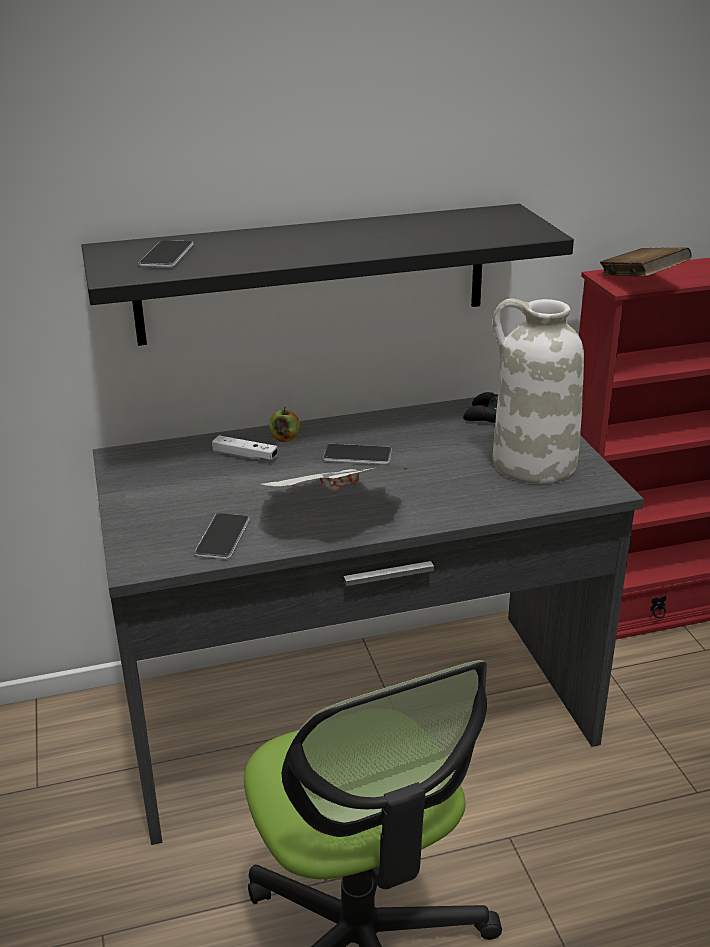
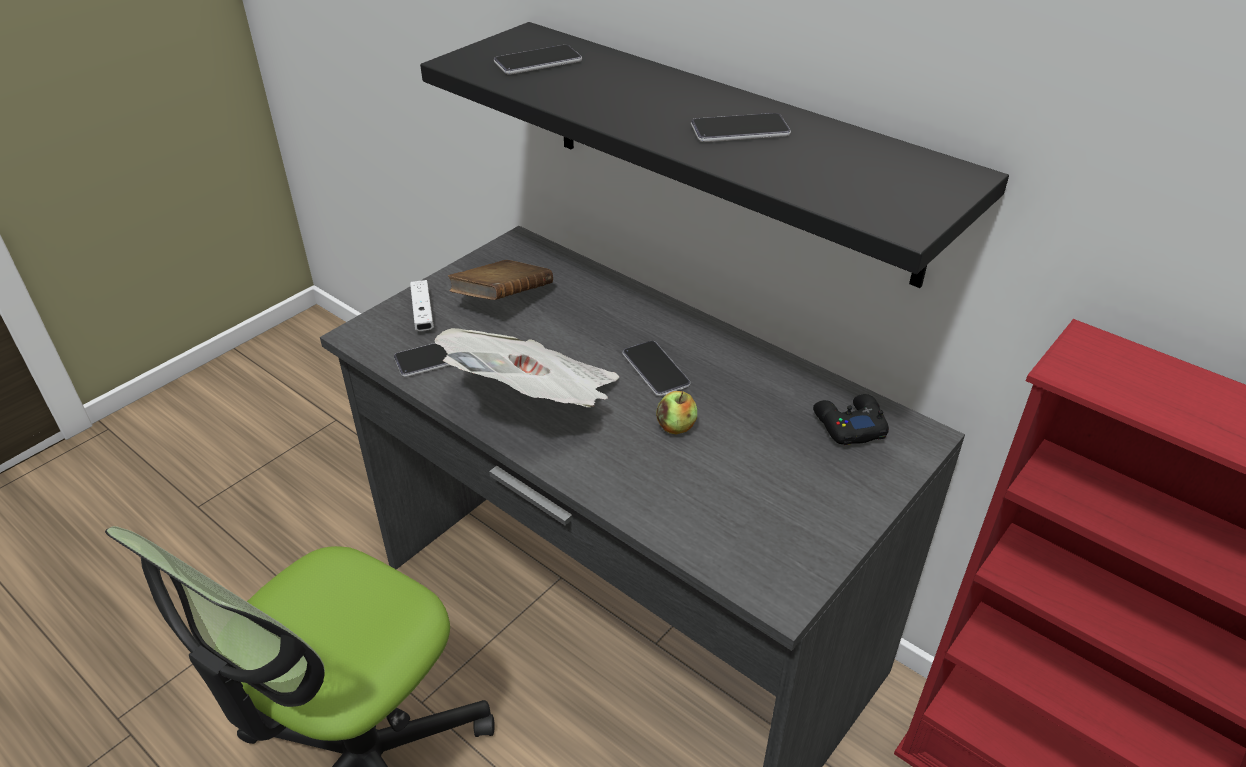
camera: 55 degrees right, 10 degrees up
(245, 456) = (585, 304): white game controller -> white game controller (422, 313)
(285, 438) = (642, 311): apple -> apple (676, 427)
(376, 235) = (740, 130): none -> phone
(532, 464) = (774, 505): white vase -> none
(641, 282) = (1109, 381): brown book -> brown book (503, 300)

